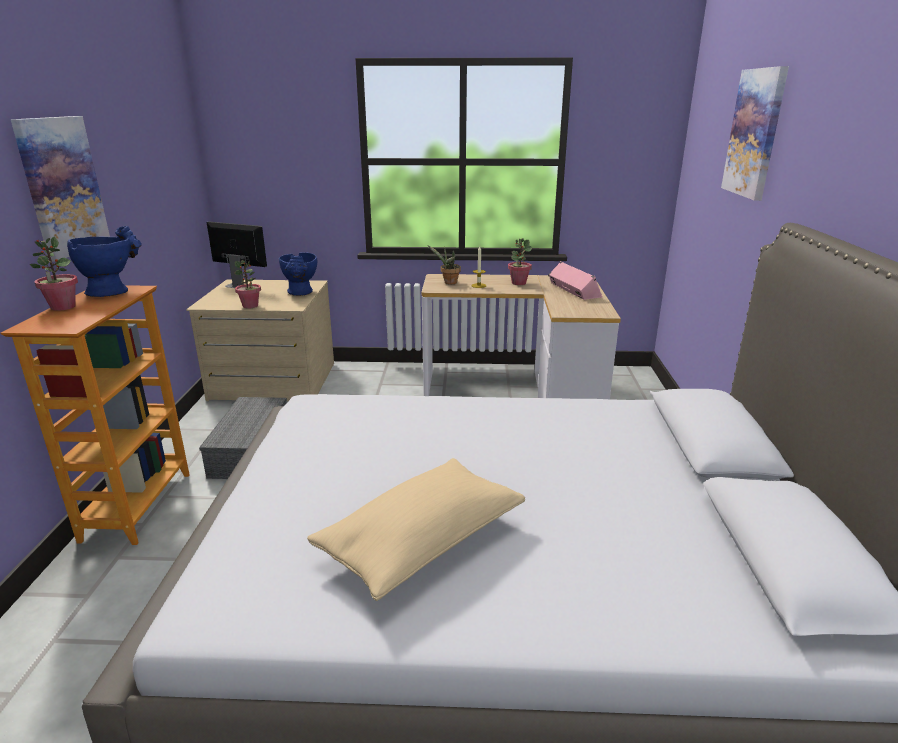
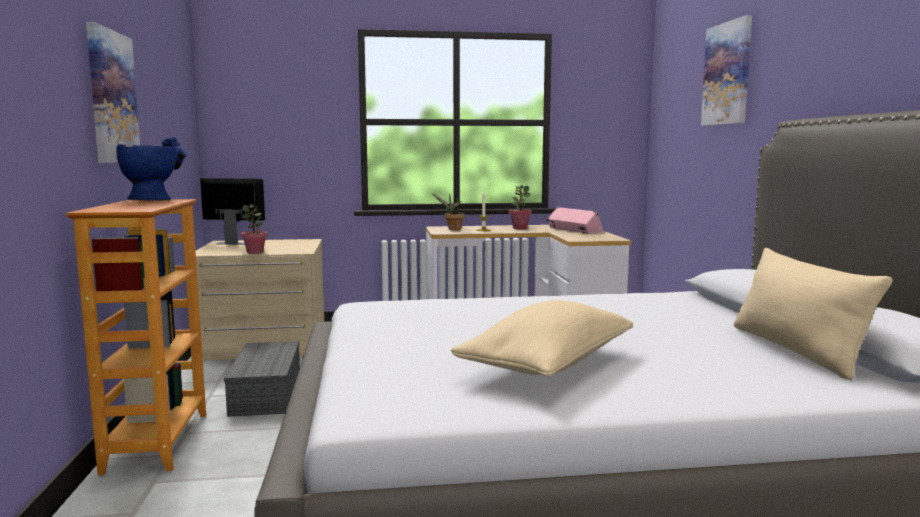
camera: 10 degrees left, 15 degrees down
(63, 307) = (113, 205): potted plant -> none
(301, 293) = (302, 245): blue vase -> none
(704, 540) = (795, 350): none -> beige pillow

